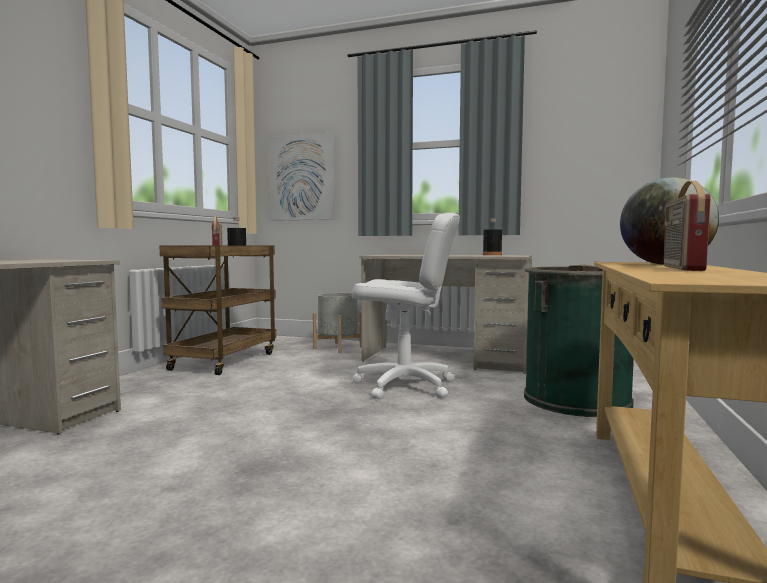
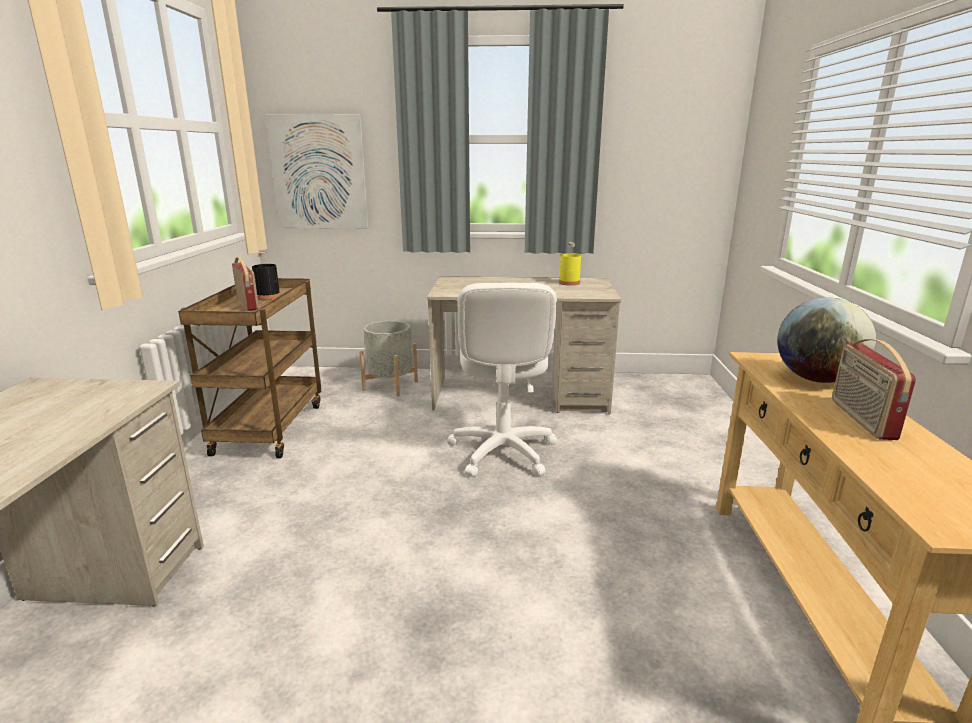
camera: 15 degrees left, 15 degrees up
(404, 386) = (502, 451): white office chair -> white office chair turned 90 degrees clockwise
(492, 255) = (569, 283): black bottle -> yellow bottle
(576, 400) = (676, 454): green trash can -> none

